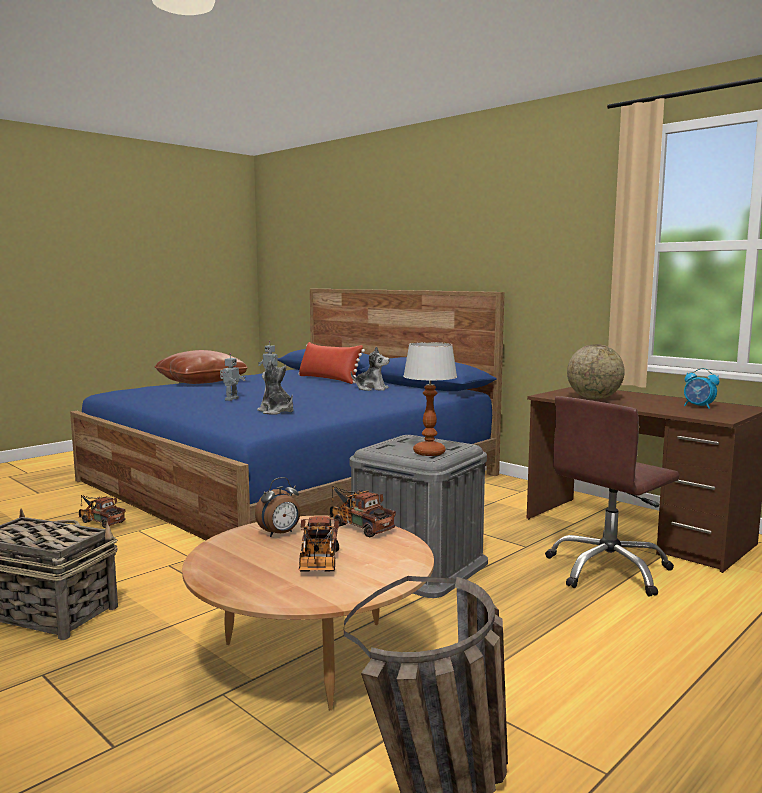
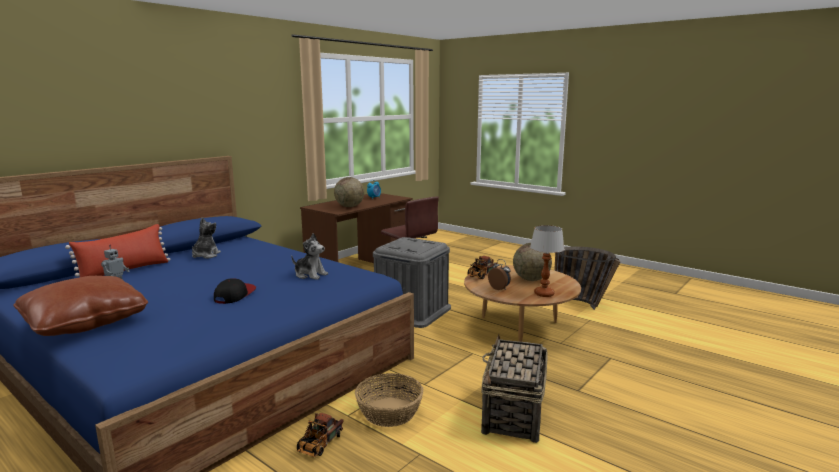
camera: 95 degrees left, 5 degrees up
(125, 546) = (389, 412): none -> basket
(231, 399) = (234, 295): toy robot -> cap
(276, 412) = (310, 275): plush toy -> plush toy turned 105 degrees counterclockwise
(318, 564) = (531, 279): toy truck -> globe
(429, 452) = (425, 243): table lamp -> table lamp (543, 294)

